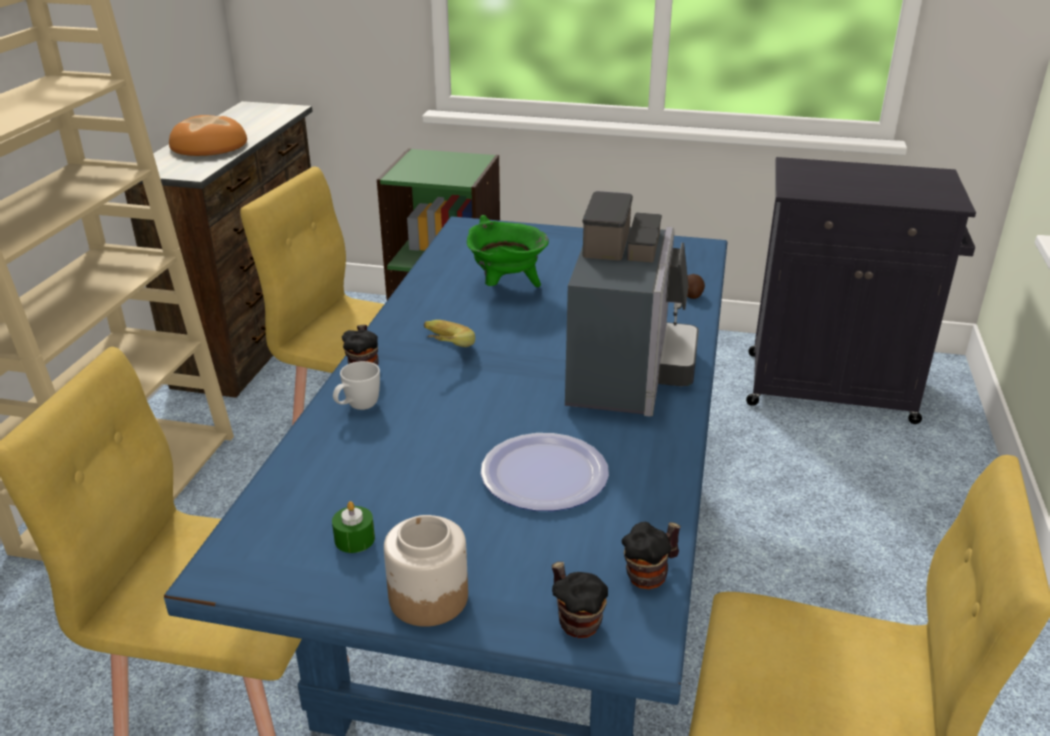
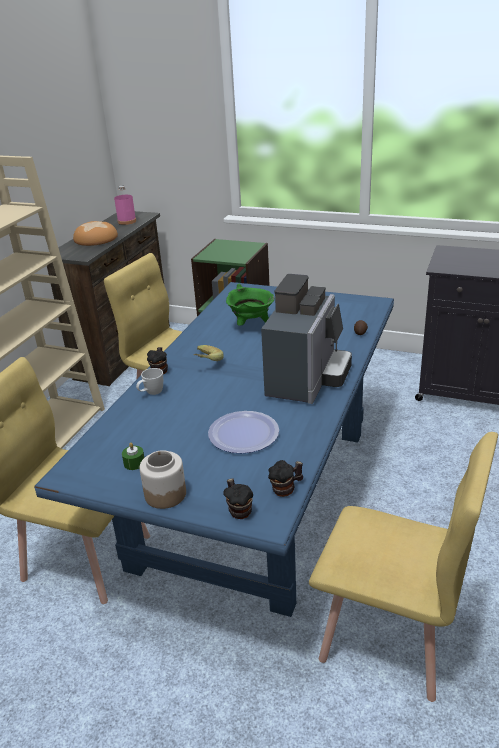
camera: 10 degrees right, 0 degrees up
(258, 118) = (127, 221): none -> pink bottle

